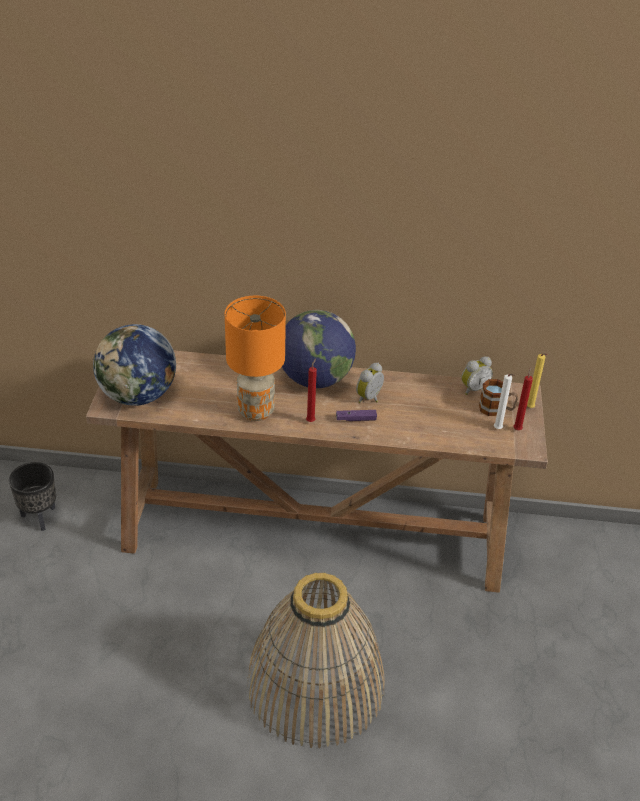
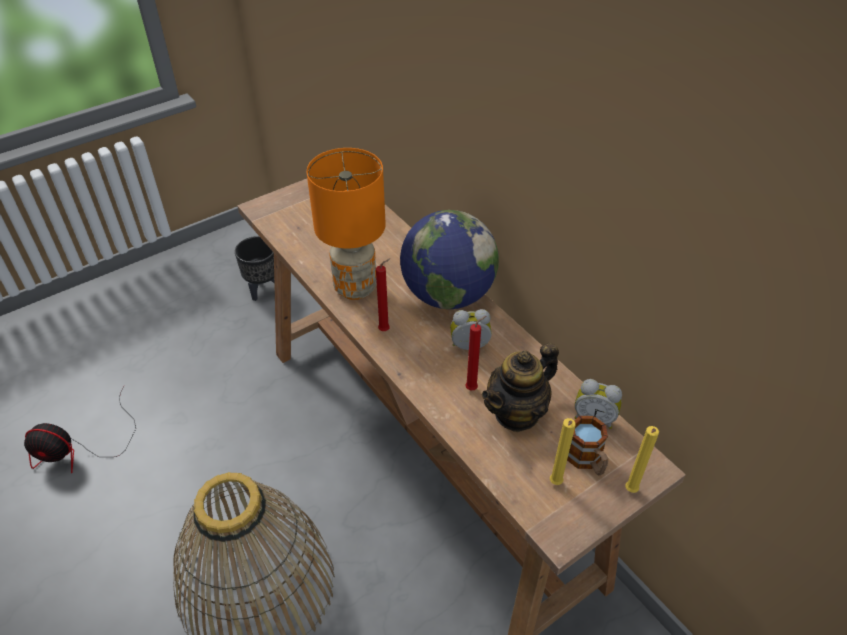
camera: 50 degrees right, 5 degrees up
(59, 729) = (81, 448): none -> fan
(138, 396) = (292, 214): globe -> none
(356, 419) = (426, 358): purple game controller -> none
(438, 412) = (517, 413): none -> teapot
(498, 430) = (555, 484): white candle -> yellow candle
(517, 429) = (579, 501): red candle -> red candle (473, 388)

